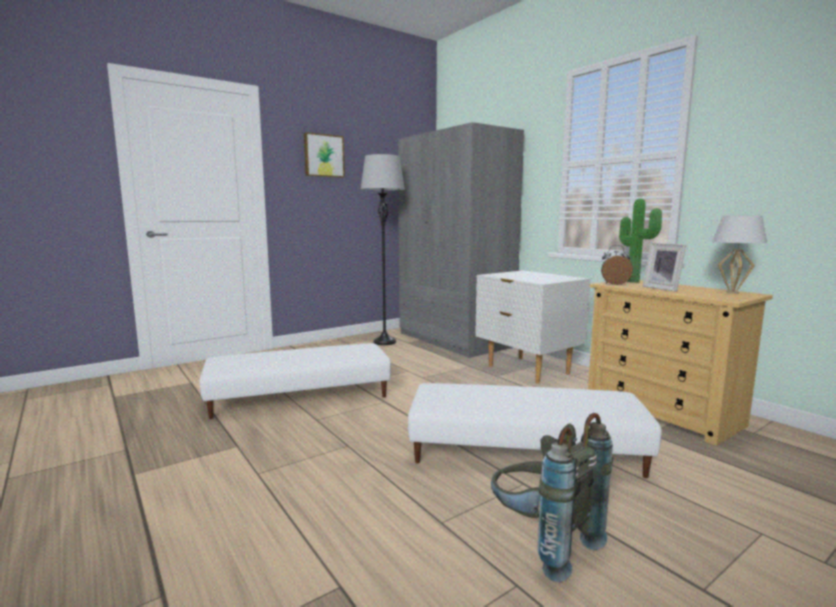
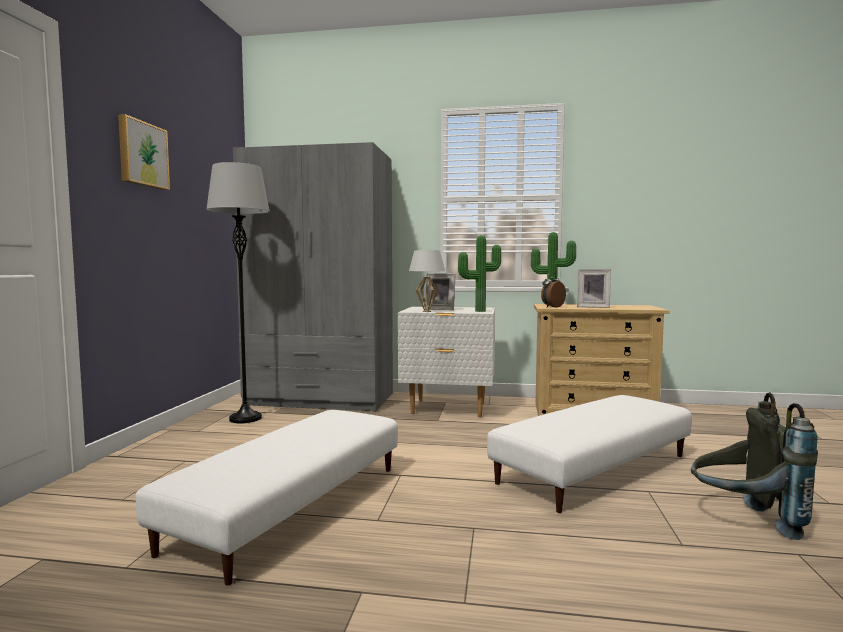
camera: 45 degrees left, 5 degrees down
(526, 275) = (440, 309): none -> picture frame
(547, 280) = (479, 311): none -> potted plant
(732, 292) = (632, 305): white table lamp -> white table lamp (426, 311)

